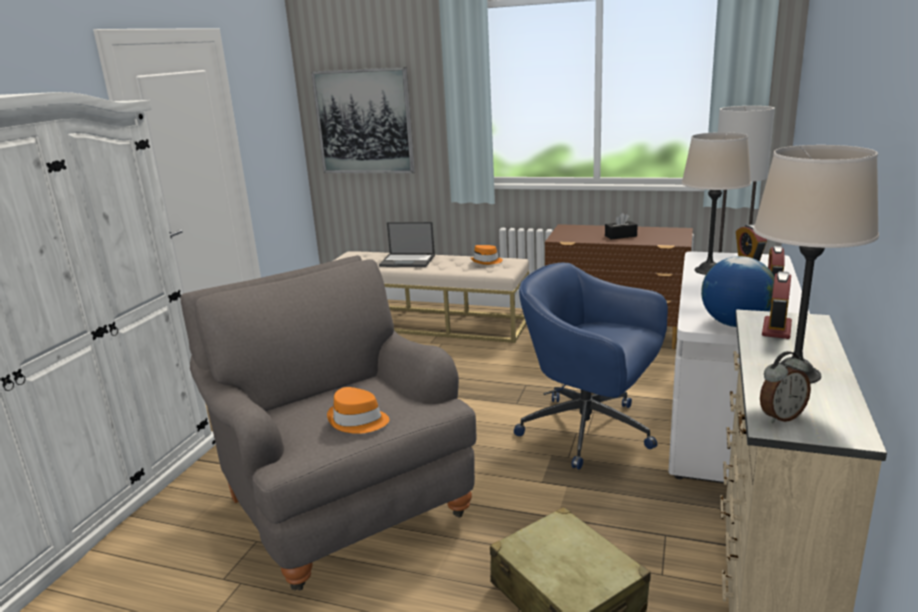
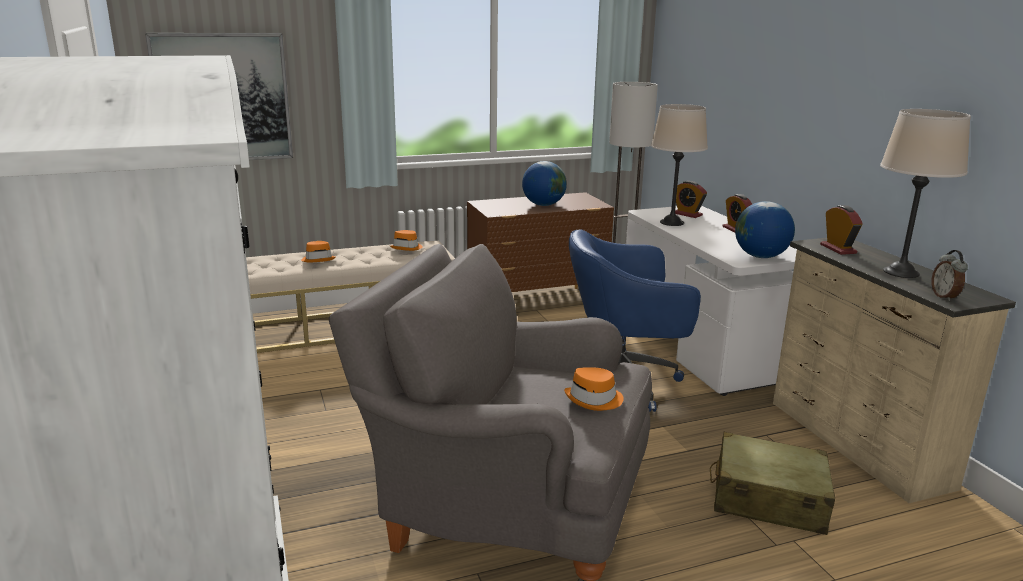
camera: 40 degrees left, 0 degrees up
(408, 261) = (318, 259): laptop -> orange hat
(620, 236) = (543, 205): black tissue box -> globe
(780, 416) = (945, 297): alarm clock -> alarm clock turned 150 degrees clockwise

